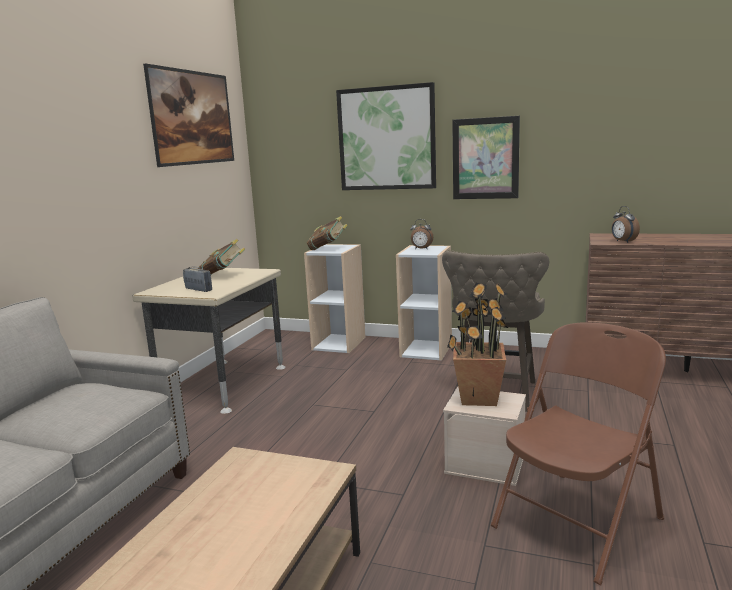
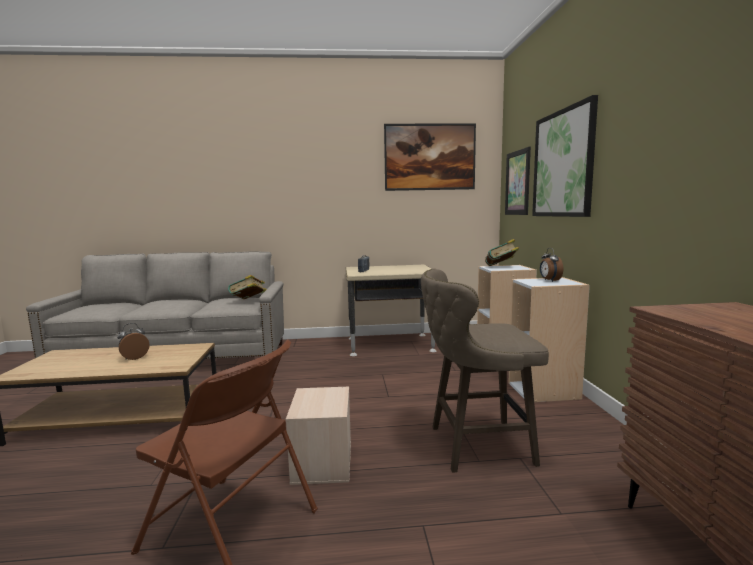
camera: 65 degrees right, 5 degrees down
(223, 275) = (403, 268): book -> book (248, 301)
(478, 398) = (326, 397): potted plant -> none
(485, 158) = (631, 180): picture -> picture (517, 183)
(623, 241) = (696, 316): alarm clock -> alarm clock (134, 358)

